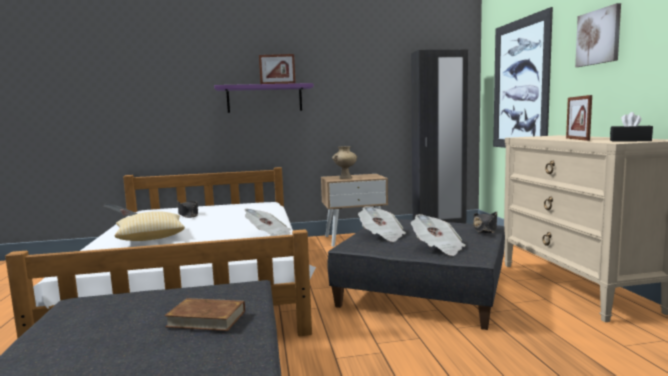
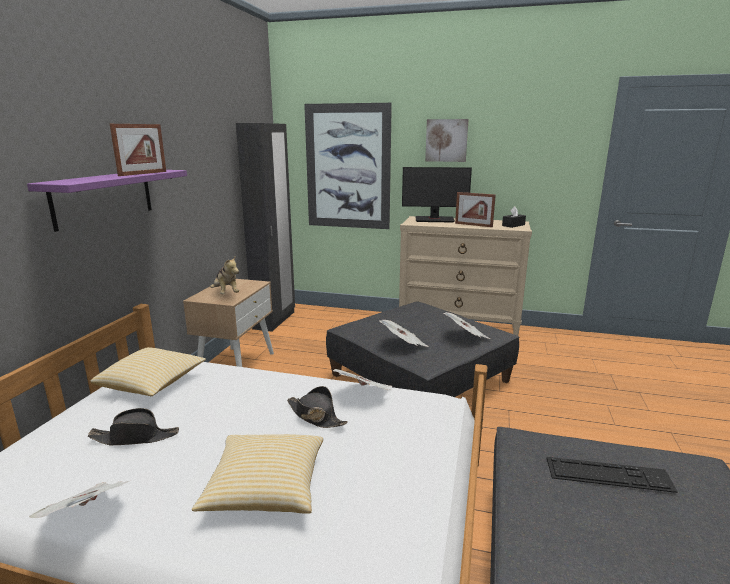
camera: 65 degrees left, 10 degrees up
(206, 318) = (608, 475): brown book -> keyboard
(242, 206) = (152, 384): none -> pillow
(345, 177) = (226, 293): beige vase -> plush toy
(485, 229) = (427, 308): black hat -> black hat (315, 416)
(564, 136) = (434, 219): none -> monitor

